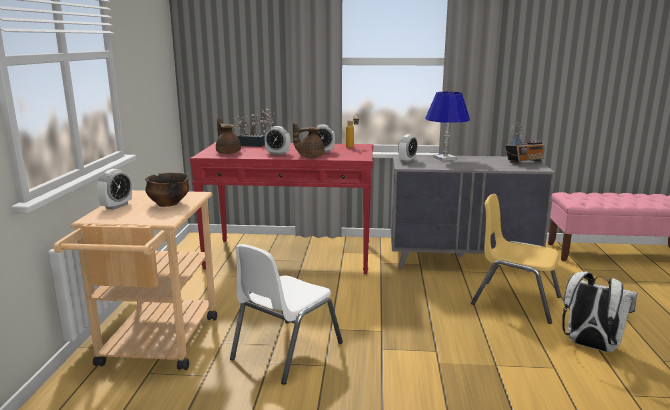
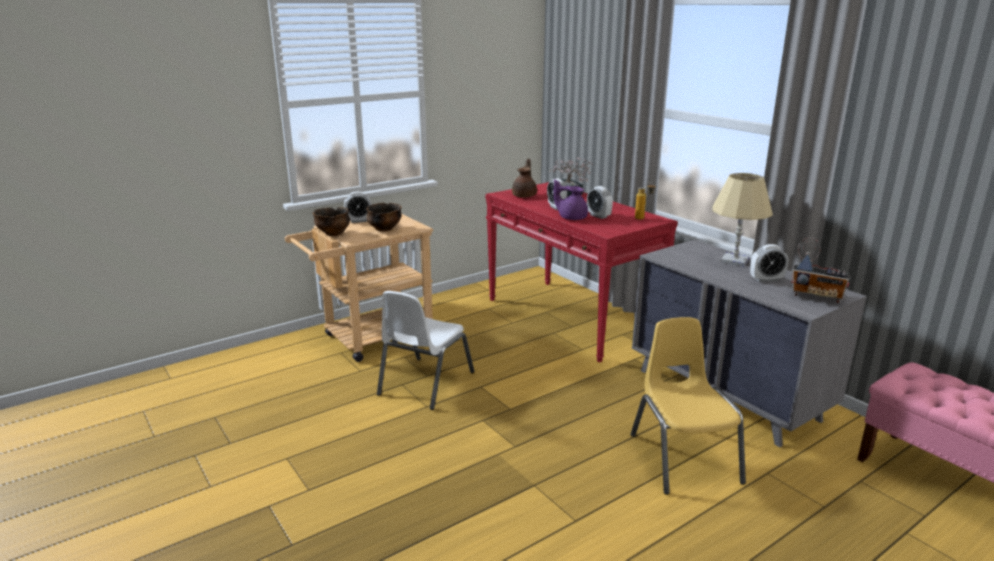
camera: 50 degrees right, 5 degrees up
(126, 221) = (333, 233): none -> bowl
(285, 351) = (425, 383): white chair -> white chair turned 60 degrees counterclockwise
(309, 156) = (571, 218): brown teapot -> purple teapot
(407, 161) = (681, 251): alarm clock -> alarm clock (766, 280)
(445, 158) = (734, 261): blue table lamp -> beige table lamp
(589, 346) = (655, 533): white backpack -> none

